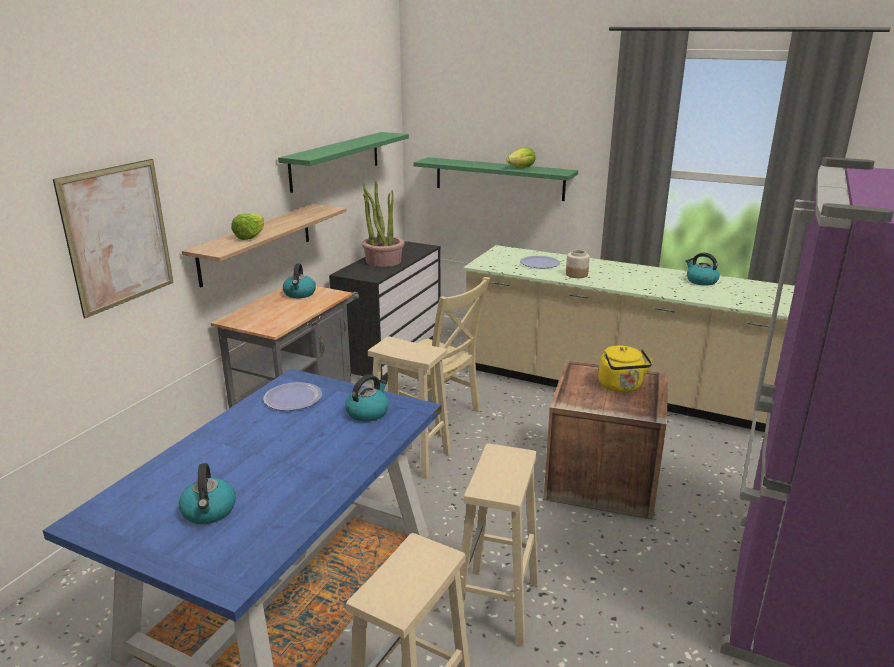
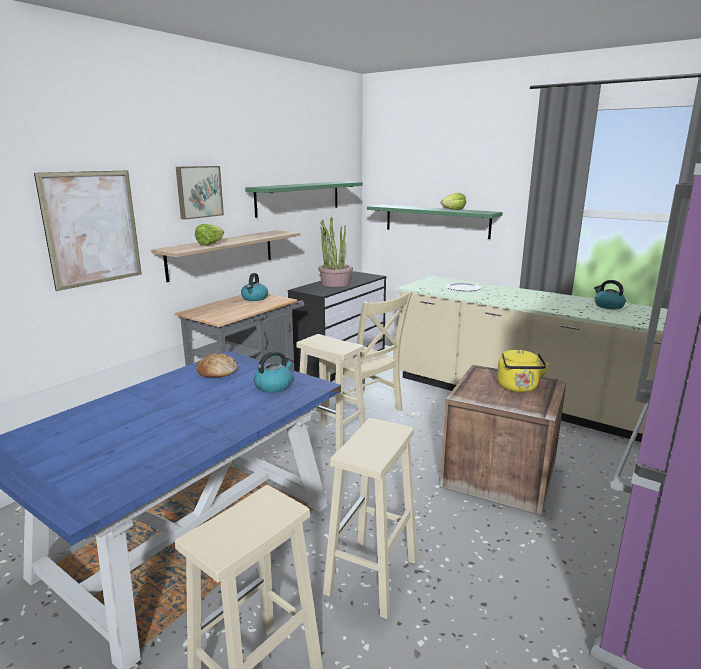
camera: 10 degrees right, 5 degrees down
(209, 511) = (99, 449): kettle -> none
(229, 171) = (198, 192): none -> picture
(293, 398) = (217, 371): plate -> bread
(576, 274) = (493, 296): jar -> none

